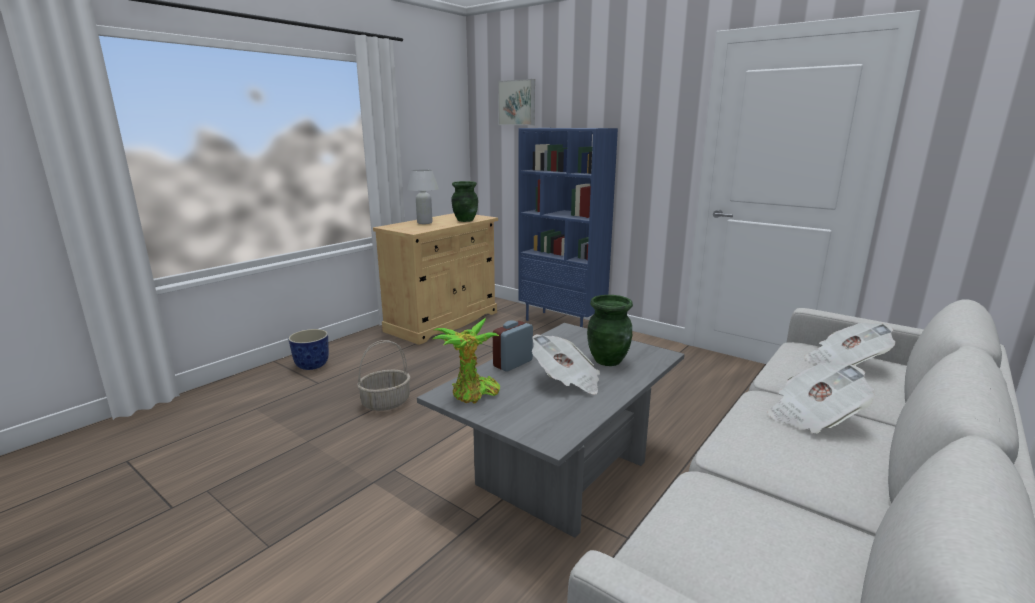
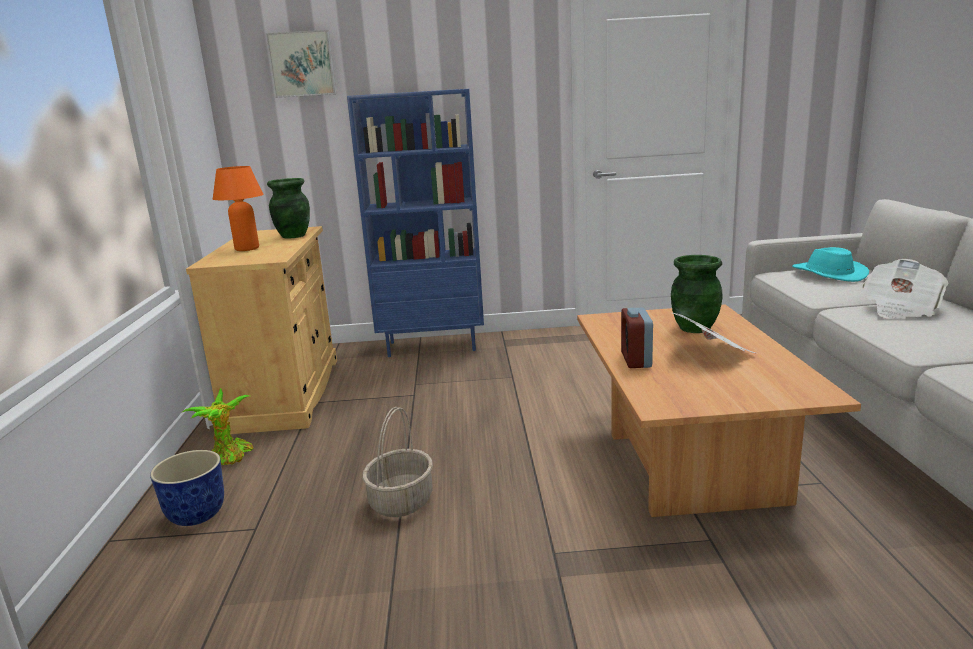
camera: 40 degrees left, 0 degrees up
(424, 223) = (247, 249): white table lamp -> orange table lamp
(472, 394) = (679, 395): potted plant -> potted plant (230, 457)
(559, 470) = (687, 466): grey coffee table -> brown coffee table
(844, 363) = (828, 274): newspaper -> turquoise hat

